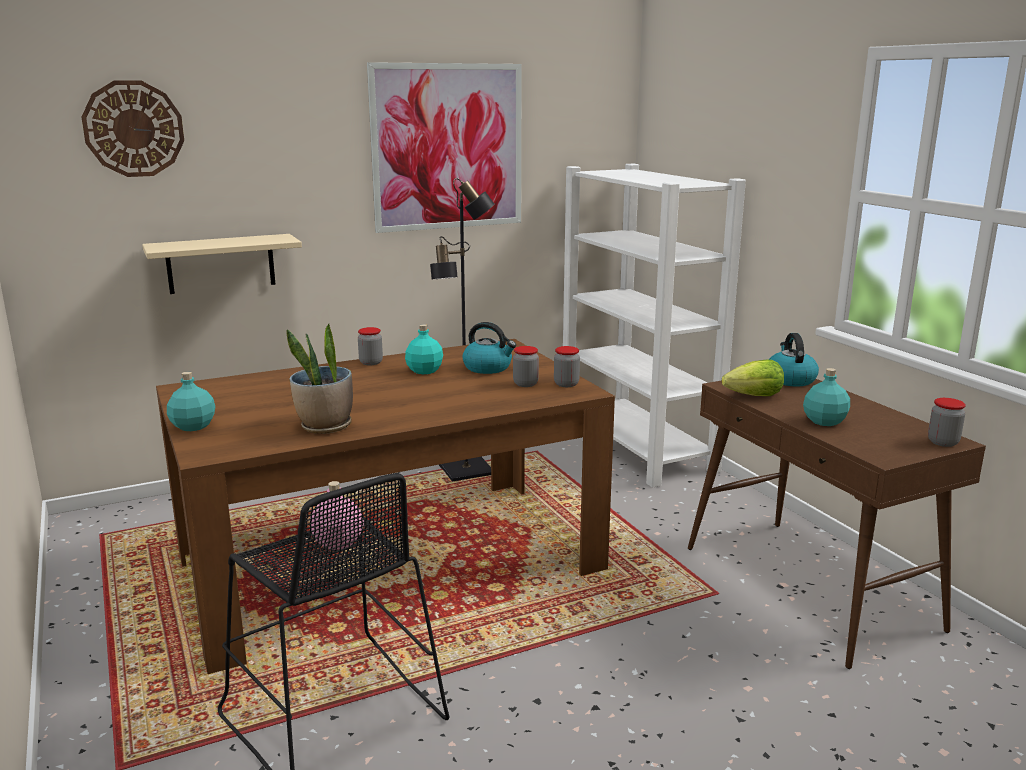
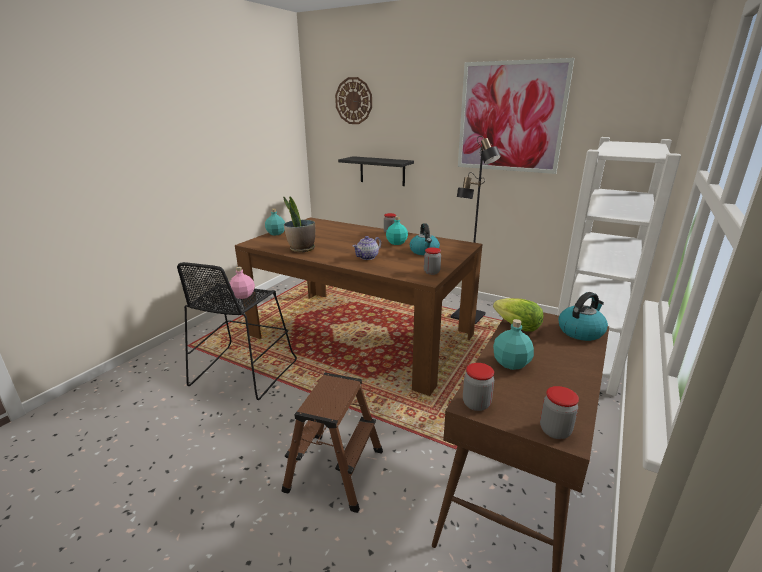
camera: 55 degrees right, 5 degrees up
(221, 263) = (382, 171): beige shelf -> black shelf
(450, 399) = (367, 257): none -> teapot
(525, 384) = (415, 264): jar -> jar (476, 404)
(681, 696) = (334, 470): none -> brown step ladder

